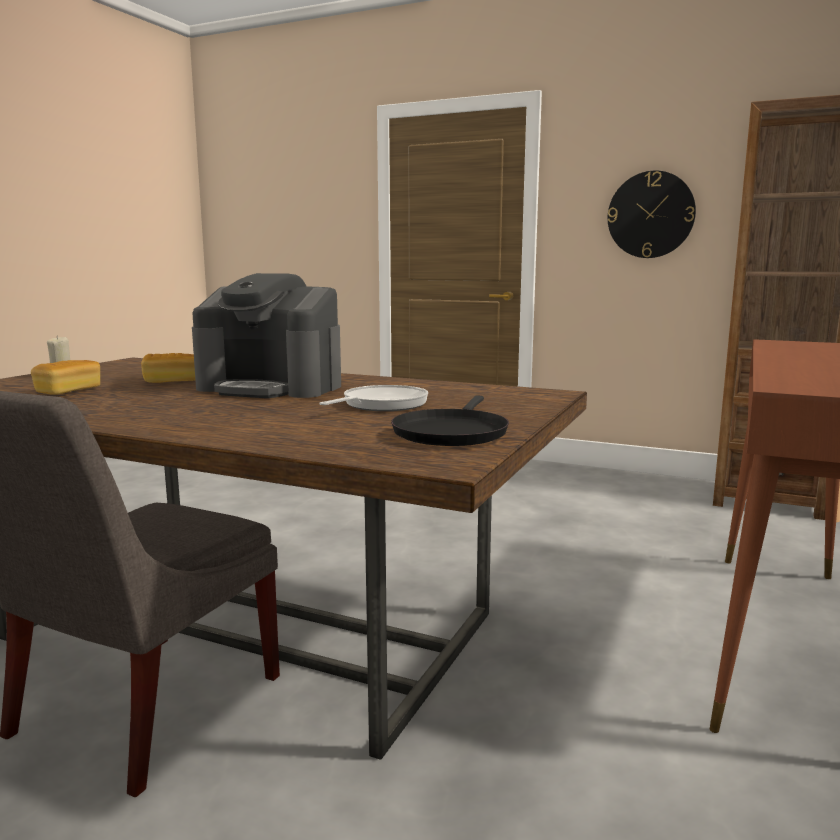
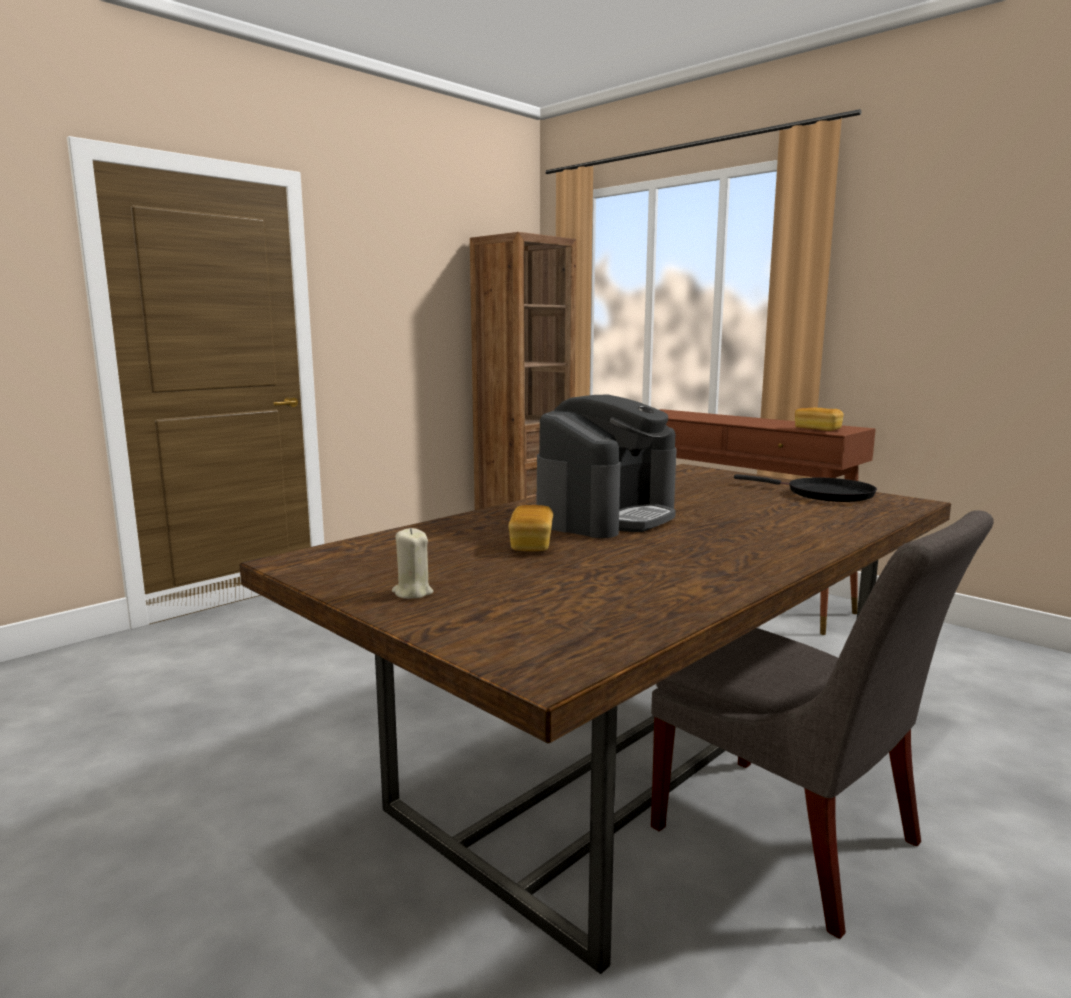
camera: 70 degrees left, 0 degrees up
(69, 391) = (566, 584): bread -> bread (817, 429)
(381, 405) = (718, 498): frying pan -> none
(650, 215) = (408, 314): wall clock -> none

